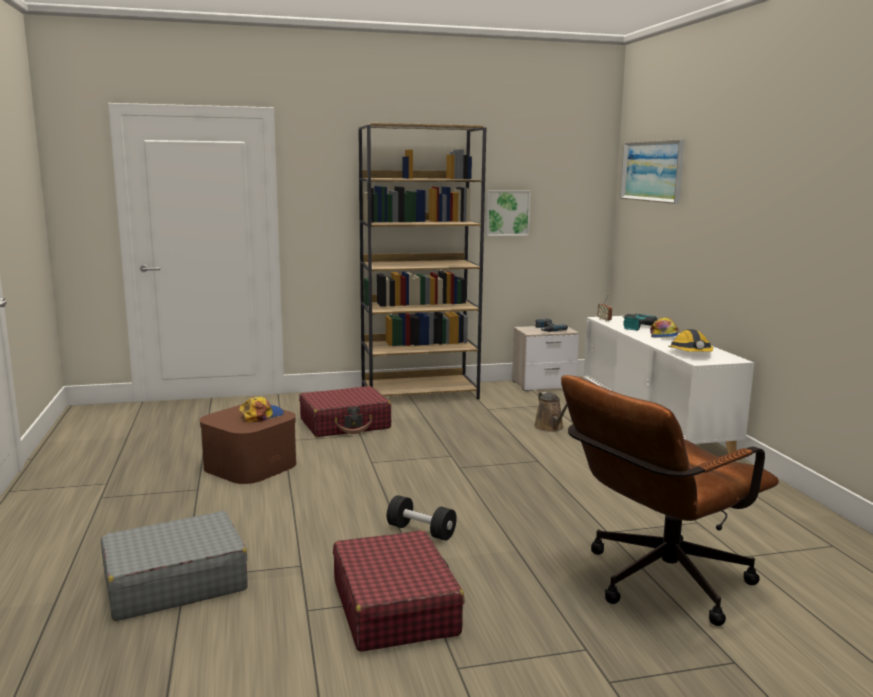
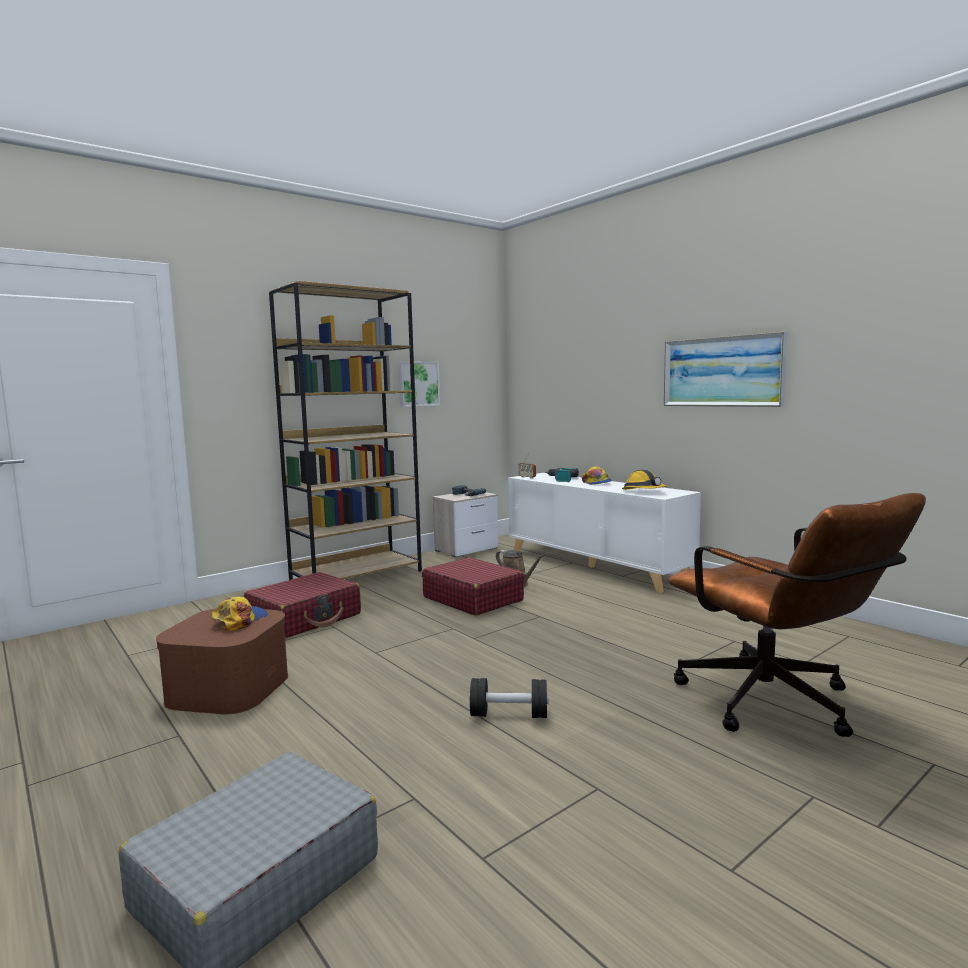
camera: 25 degrees left, 5 degrees down
(395, 607) = (580, 816): red suitcase -> red suitcase (472, 599)
(652, 171) = (551, 339): picture -> picture (721, 372)
(656, 583) = (778, 706): brown office chair -> brown office chair turned 60 degrees counterclockwise

